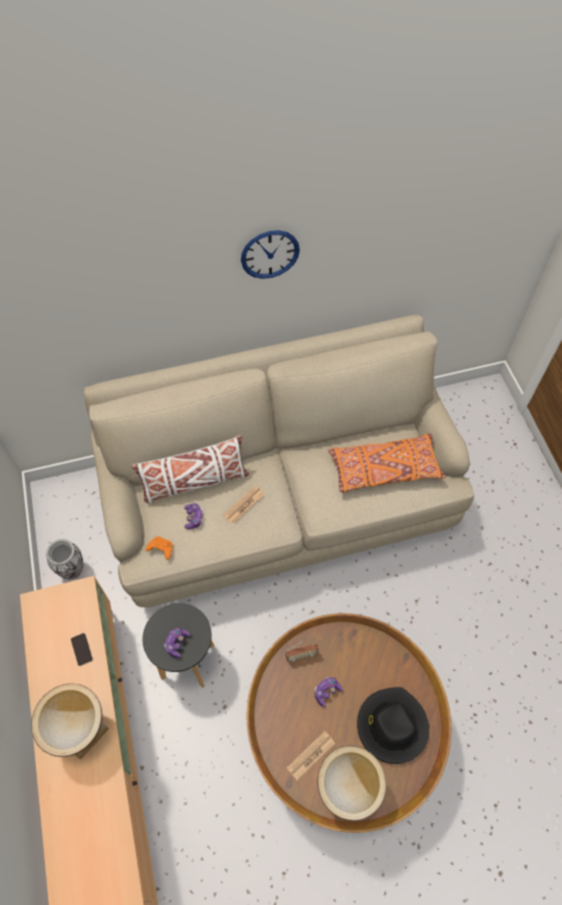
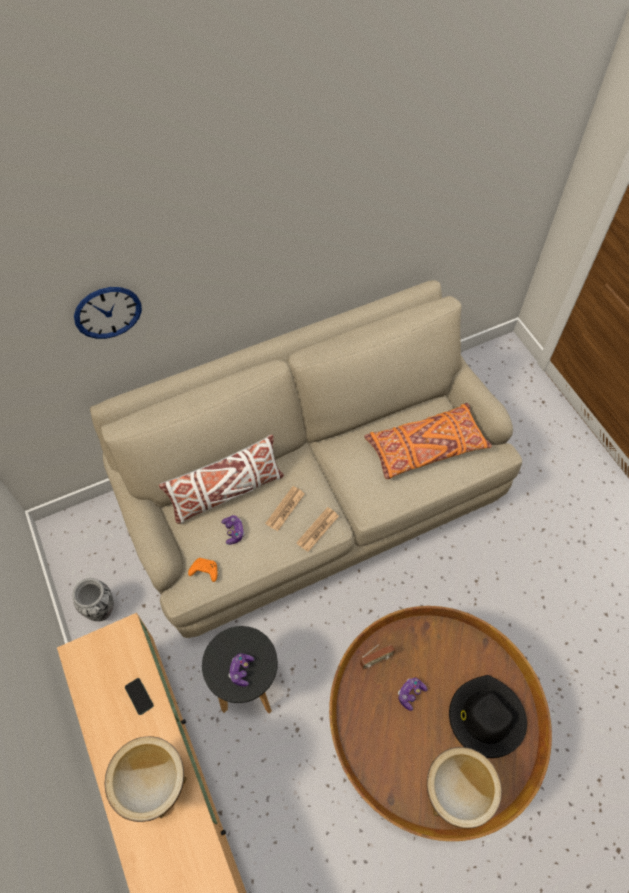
camera: 10 degrees left, 0 degrees up
(270, 254) = (280, 233): wall clock -> wall clock (108, 312)
(311, 755) = (407, 765): newspaper -> newspaper (317, 529)

